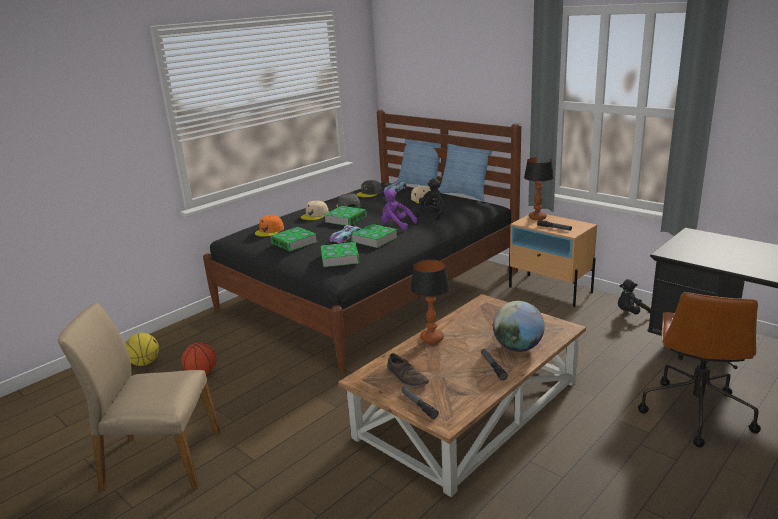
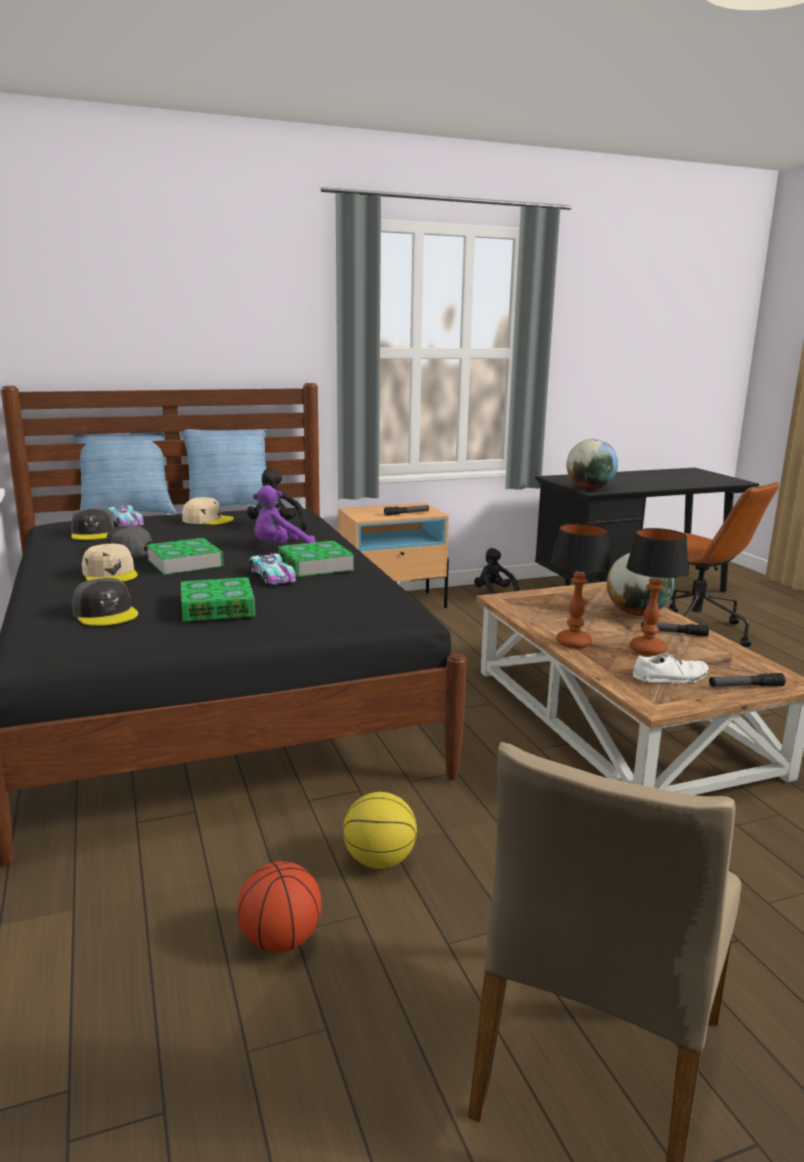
camera: 65 degrees left, 5 degrees down
(145, 363) = (106, 1039): basketball -> basketball (379, 860)
(269, 231) = (105, 613): orange cap -> grey cap
(340, 258) = (355, 594): book -> none
(407, 378) = (670, 677): brown shoe -> white shoe
(537, 218) = (361, 511): table lamp -> table lamp (647, 650)
(631, 313) = (494, 593): black plush toy -> black plush toy turned 135 degrees clockwise
(674, 251) = (590, 489): none -> globe

